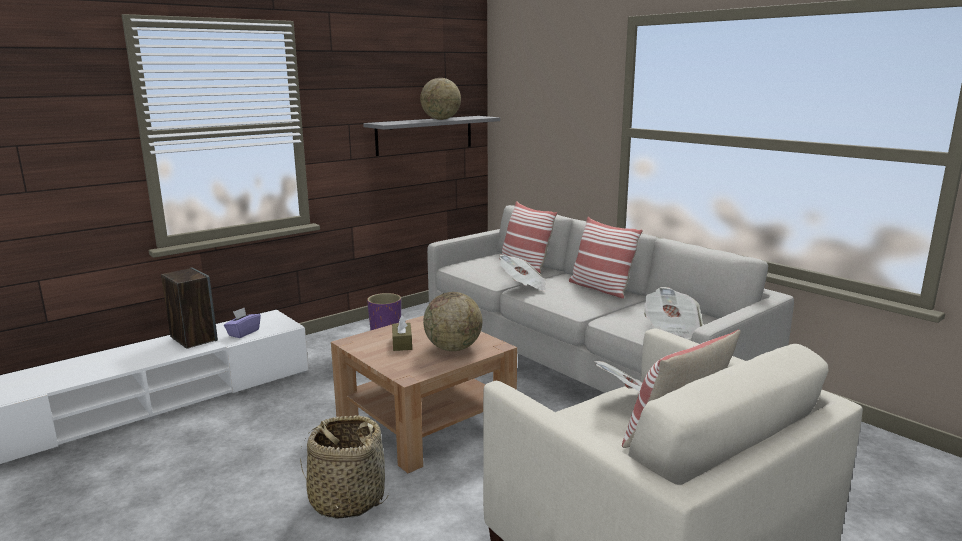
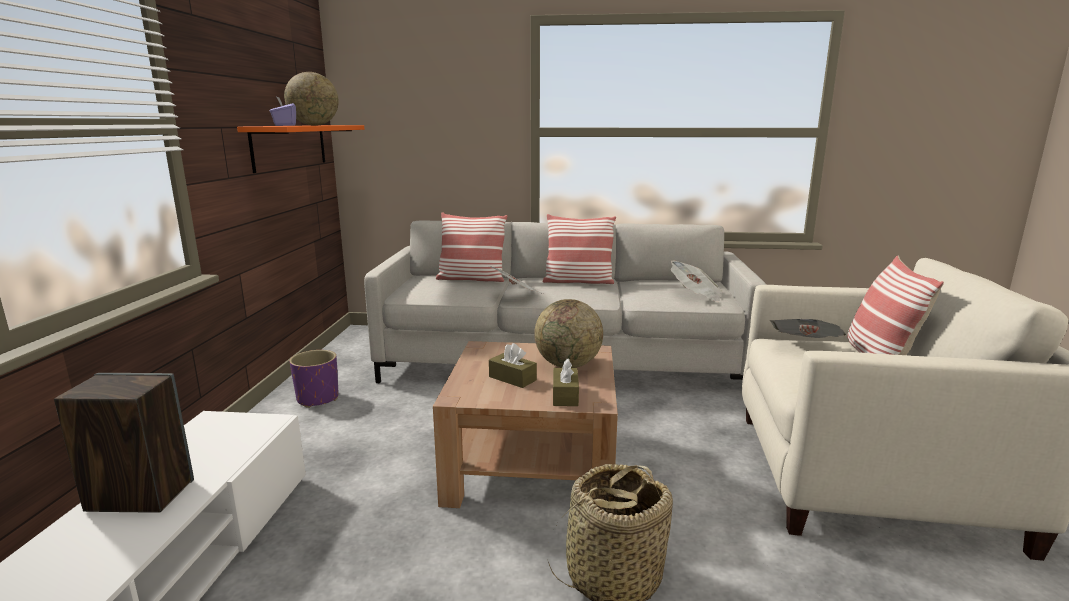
camera: 45 degrees left, 0 degrees up
(243, 333) = (217, 454): purple tissue box -> purple tissue box (284, 125)
(404, 364) = (565, 395): none -> brown tissue box
(425, 135) = (290, 146): grey shelf -> orange shelf

